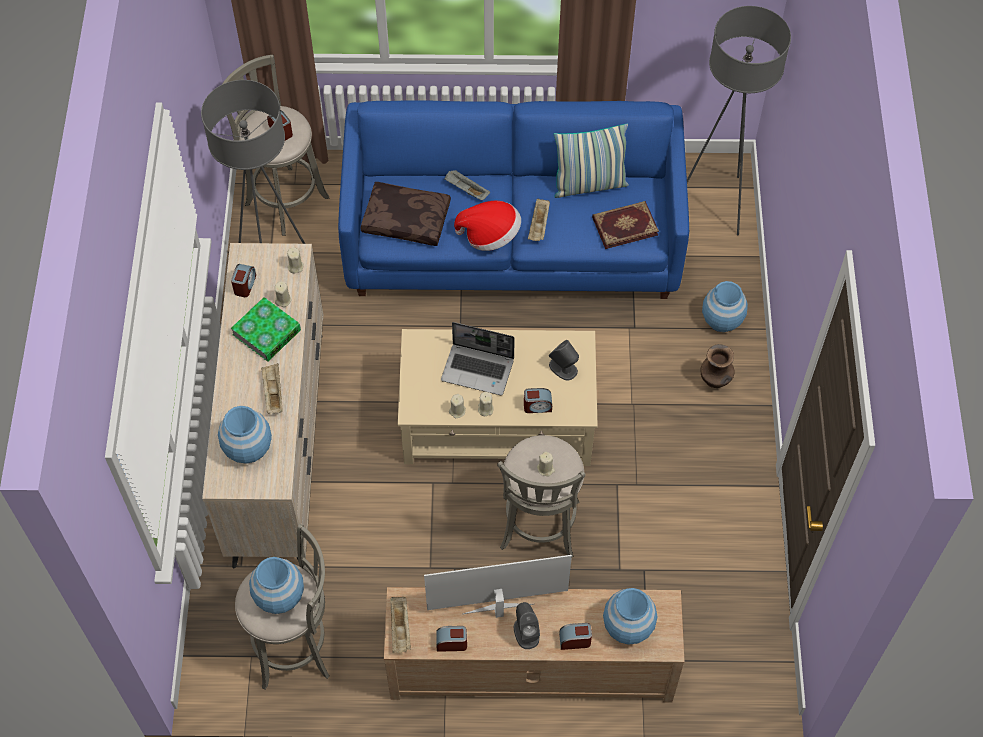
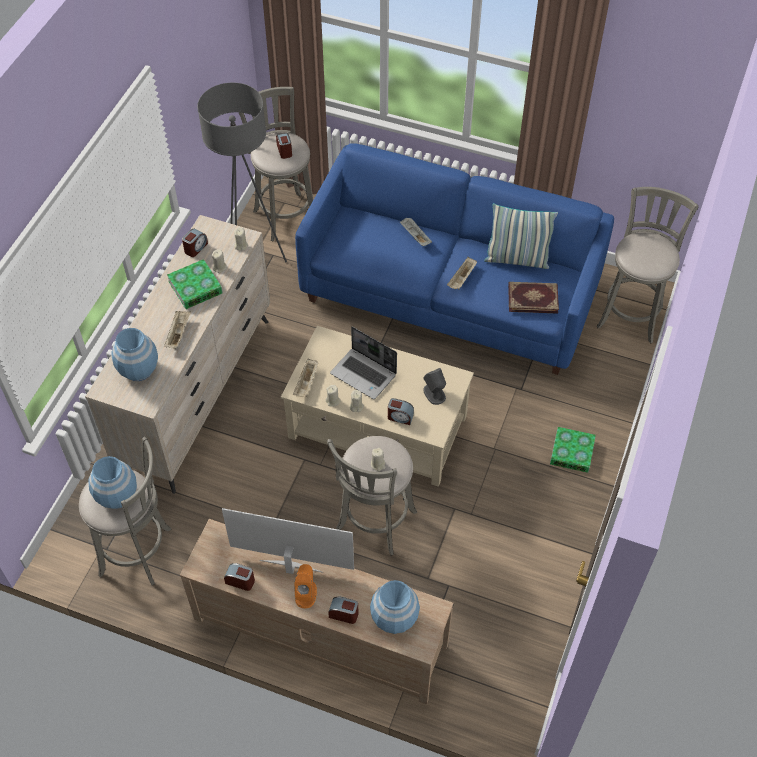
camera: 20 degrees right, 5 degrees down
(400, 629) = (204, 555): beige tray -> beige tray (306, 383)
(407, 219) = (358, 245): brown pillow -> none
(490, 235) = (419, 275): hat -> none
(526, 632) = (306, 593): grey speaker -> orange speaker
(715, 382) = (572, 452): brown vase -> book
(718, 204) = (631, 314): grey floor lamp -> grey stool
(721, 320) = (597, 405): blue vase -> none

